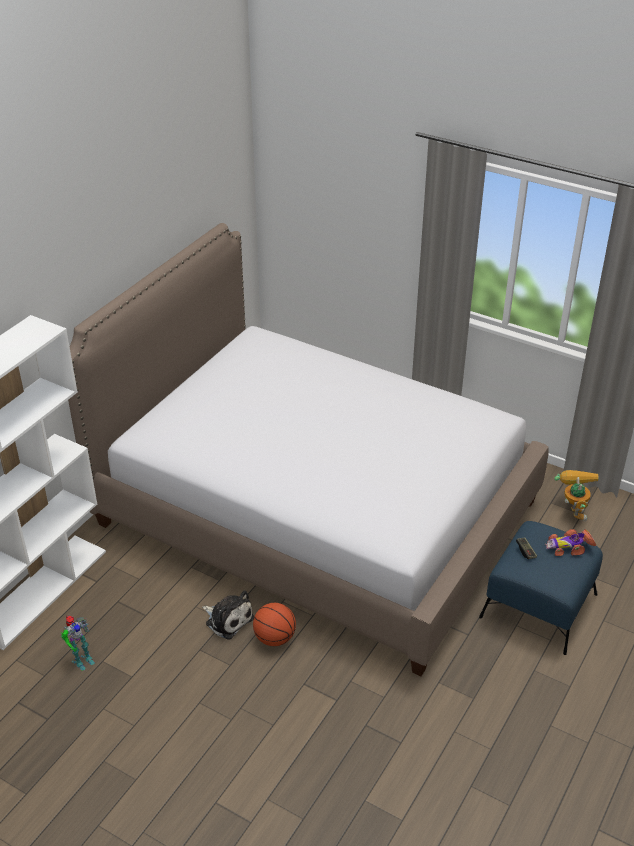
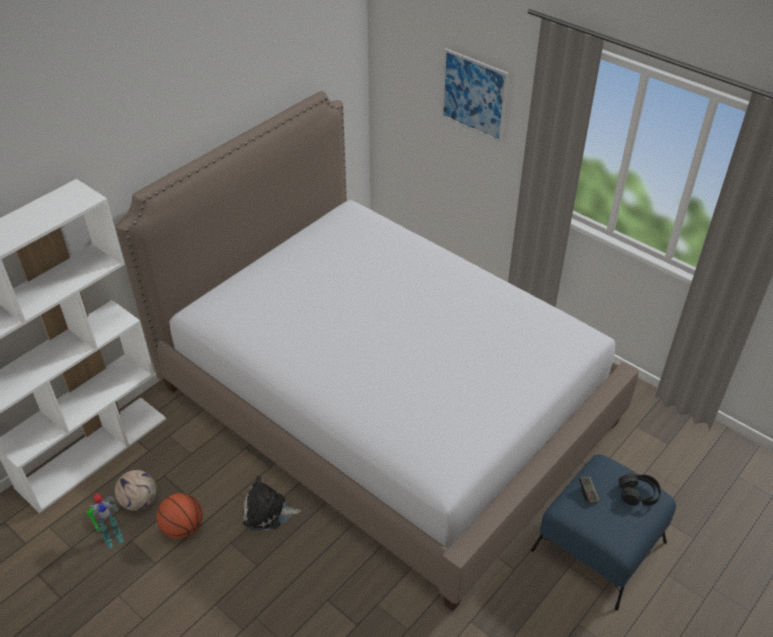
camera: 10 degrees right, 5 degrees up
(100, 626) = (139, 501): none -> football
(228, 619) = (267, 512): plush toy -> plush toy turned 135 degrees clockwise
(274, 638) = (309, 542): basketball -> basketball (182, 528)
(365, 214) = (473, 95): none -> picture
(569, 547) = (638, 494): toy car -> black headphones
(572, 510) = (658, 437): toy robot -> none

